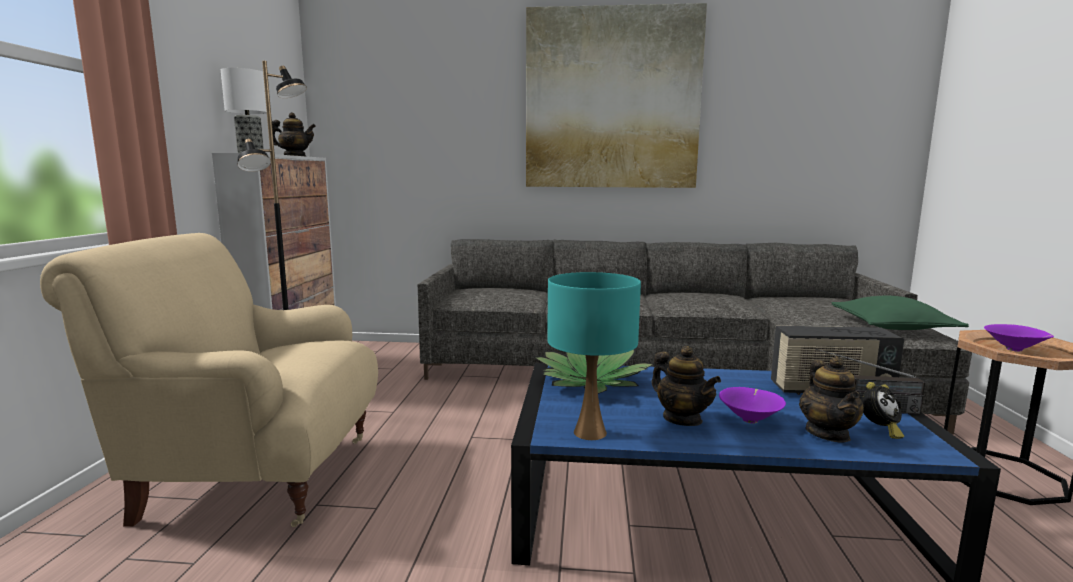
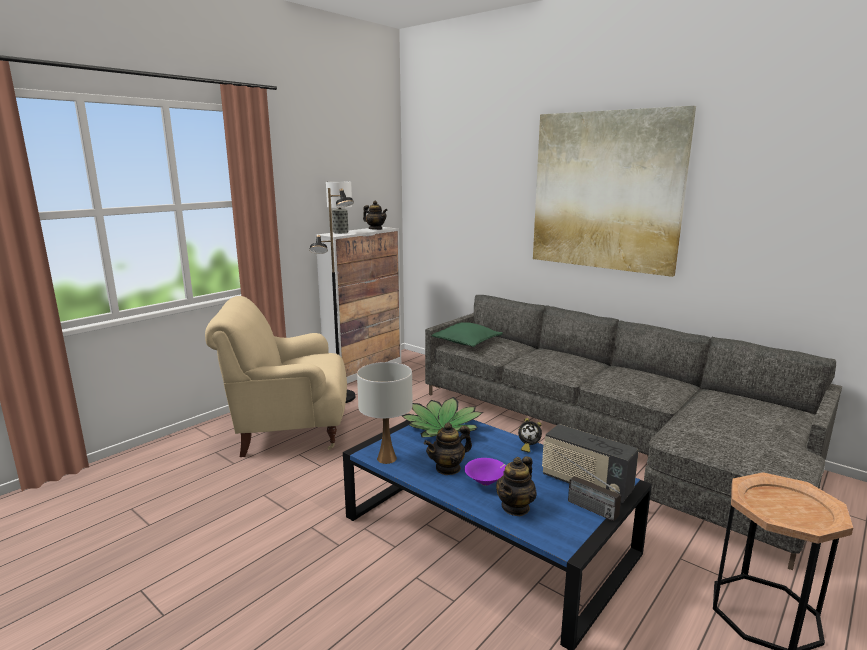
camera: 35 degrees right, 5 degrees up
(255, 477) = (289, 431): beige armchair -> beige armchair turned 45 degrees counterclockwise
(589, 433) = (386, 458): turquoise table lamp -> white table lamp
(682, 419) = (448, 468): teapot -> teapot turned 60 degrees clockwise
(879, 430) = (554, 518): alarm clock -> alarm clock (528, 447)
(892, 327) = (763, 452): green pillow -> green pillow (466, 342)
(1015, 350) = (780, 504): purple bowl -> none

